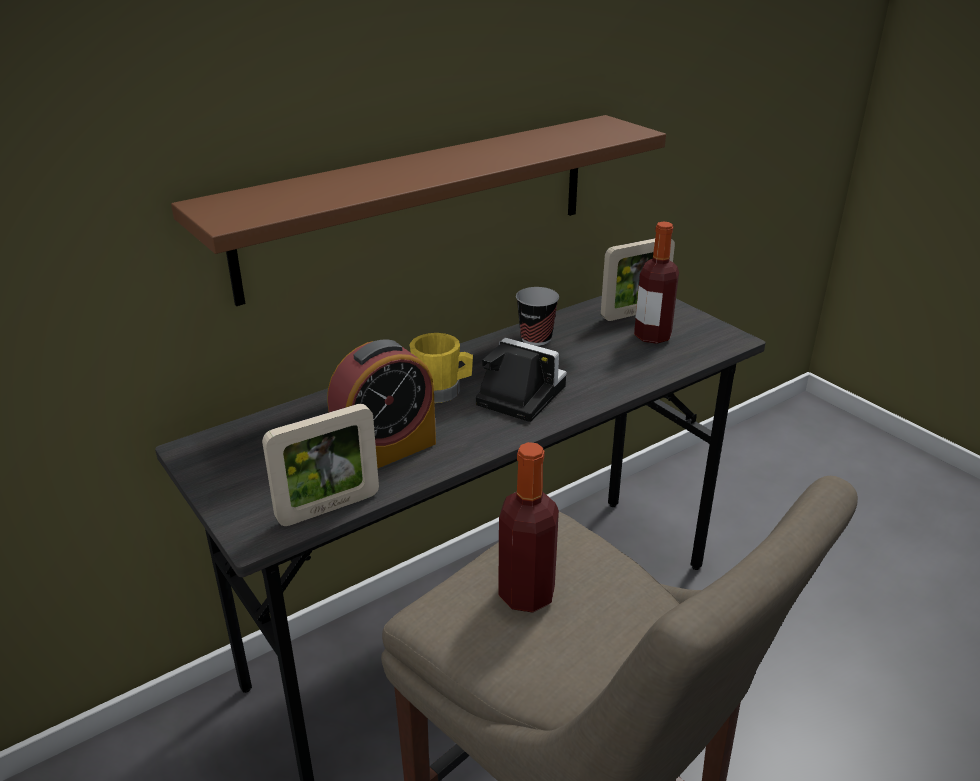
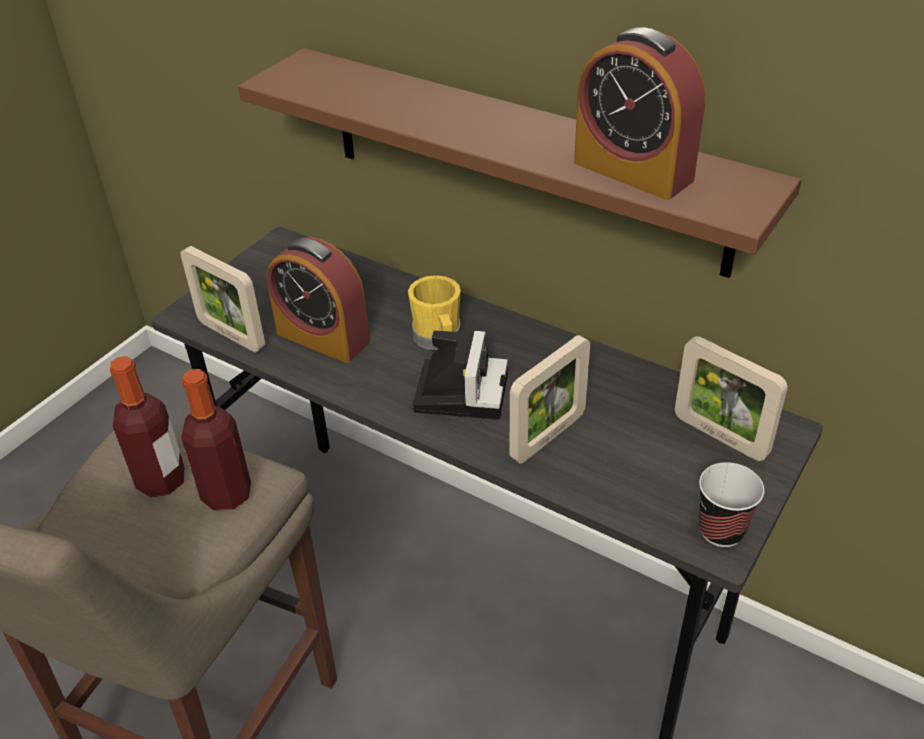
camera: 70 degrees right, 10 degrees up
(536, 338) = (590, 371): cup -> cup (721, 530)
(558, 142) = (633, 171): none -> alarm clock
(597, 371) = (548, 436): none -> picture frame
(652, 336) = (668, 465): bottle -> bottle (226, 494)

